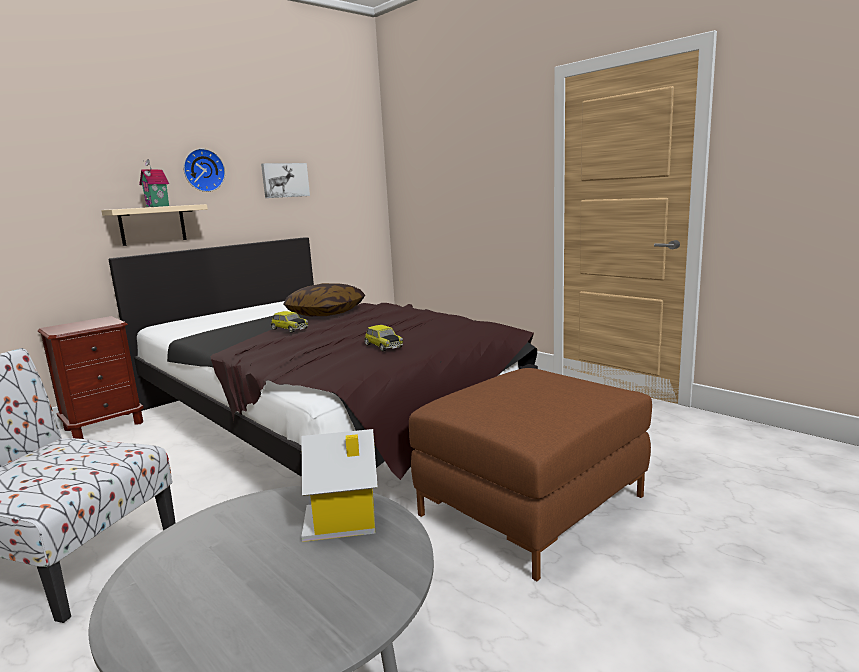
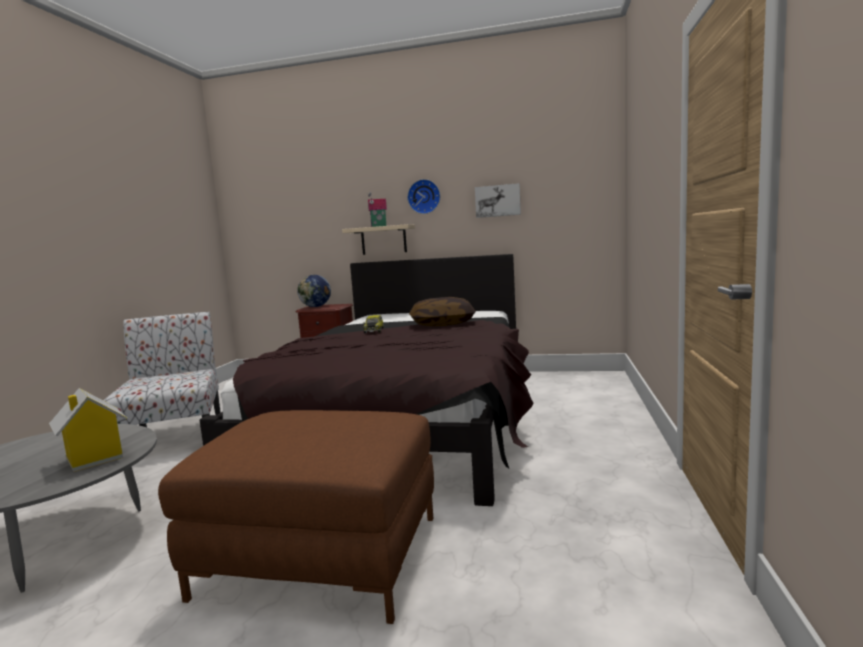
camera: 55 degrees right, 5 degrees down
(67, 327) = (316, 306): none -> globe
(383, 346) = (351, 356): toy car -> none

